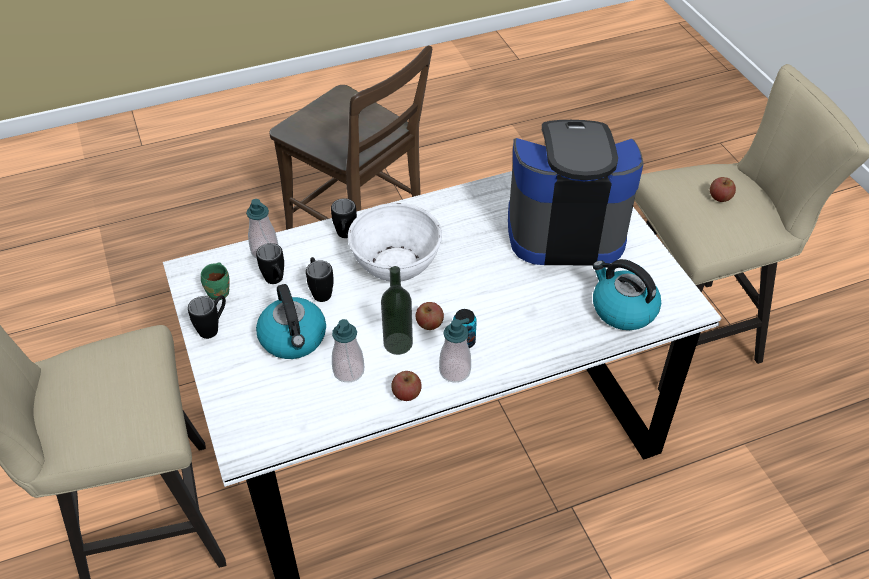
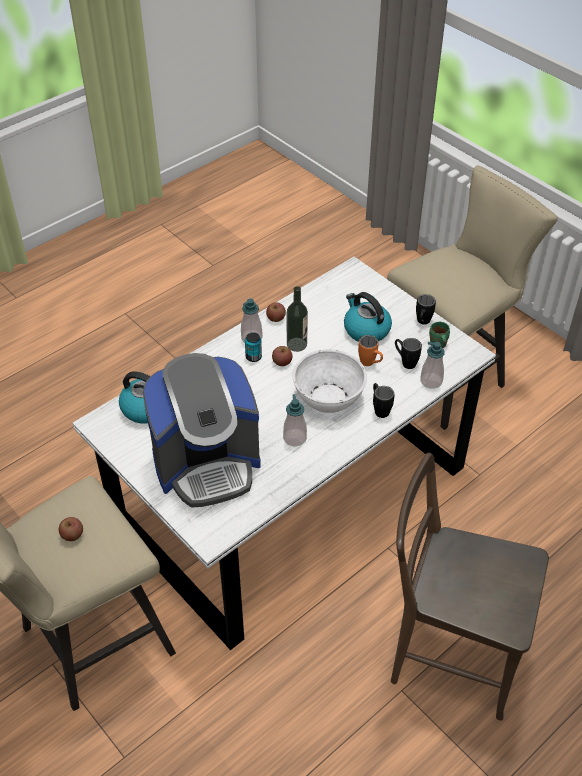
camera: 160 degrees right, 0 degrees up
(320, 291) = (370, 364): black mug -> orange mug
(348, 371) = (319, 321): soap dispenser -> soap dispenser (295, 438)

